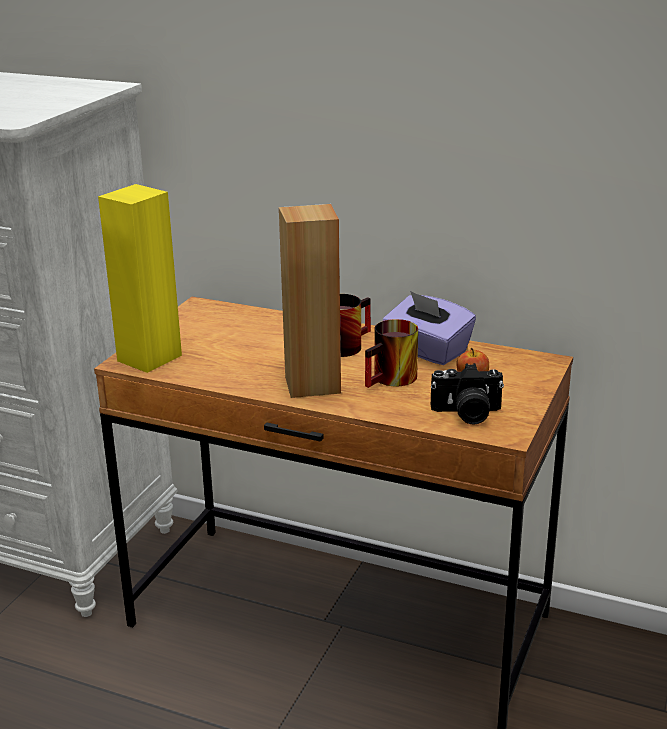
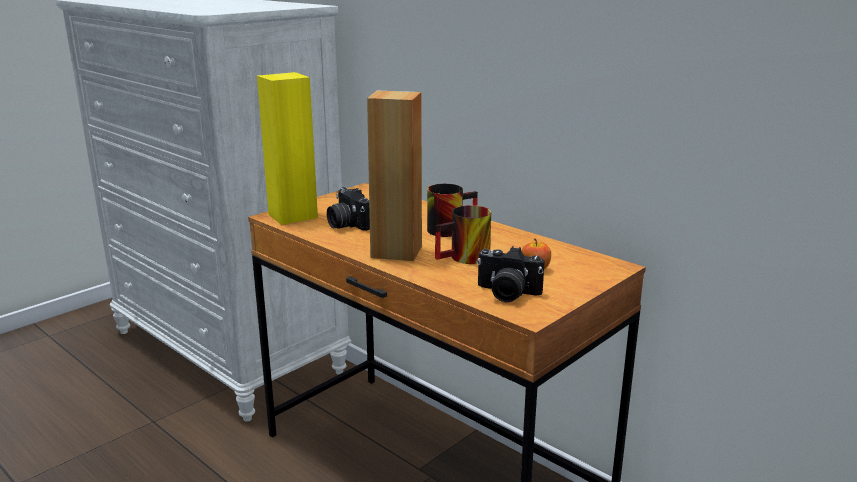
camera: 20 degrees right, 5 degrees down
(225, 359) = (346, 224): none -> camera
(427, 351) = (514, 243): purple tissue box -> none

